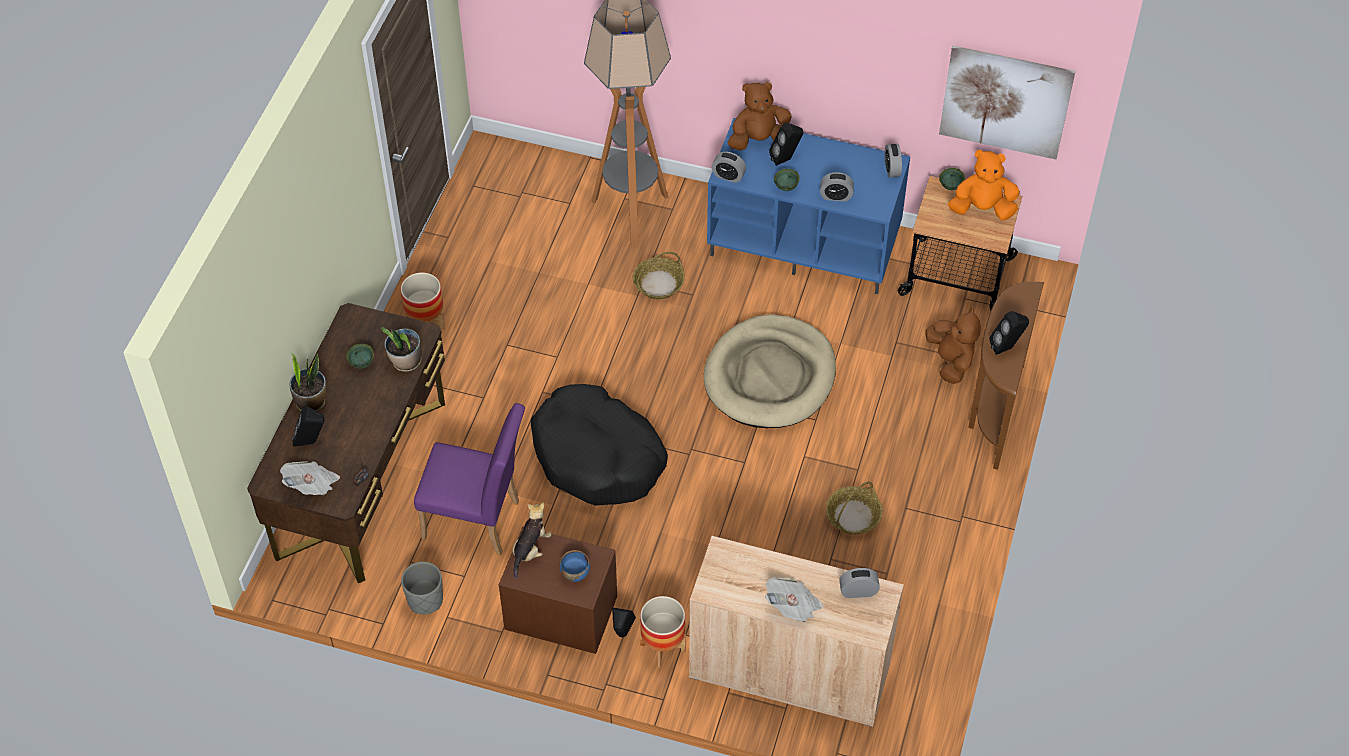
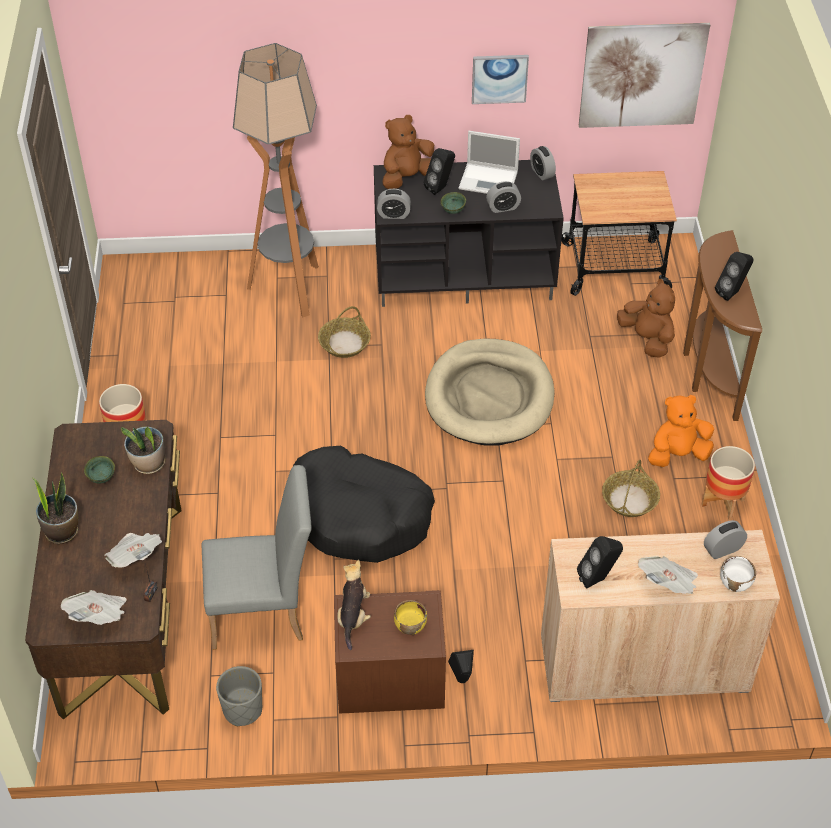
camera: 20 degrees left, 5 degrees down
(311, 442) = (79, 571): black speaker -> black speaker (598, 578)
(361, 443) = (135, 557): none -> newspaper
(478, 522) = (265, 614): purple chair -> grey chair
(575, 573) = (410, 626): blue bowl -> yellow bowl
(663, 647) = (509, 680): planter -> planter (723, 502)
(805, 243) = (465, 274): blue tv stand -> black tv stand
(837, 163) = (489, 180): none -> laptop
(853, 625) = (735, 583): none -> white bowl
(862, 70) = (499, 78): none -> picture
(951, 187) = (597, 178): green bowl -> none
(982, 209) = (635, 189): orange plush toy -> orange plush toy (677, 454)

